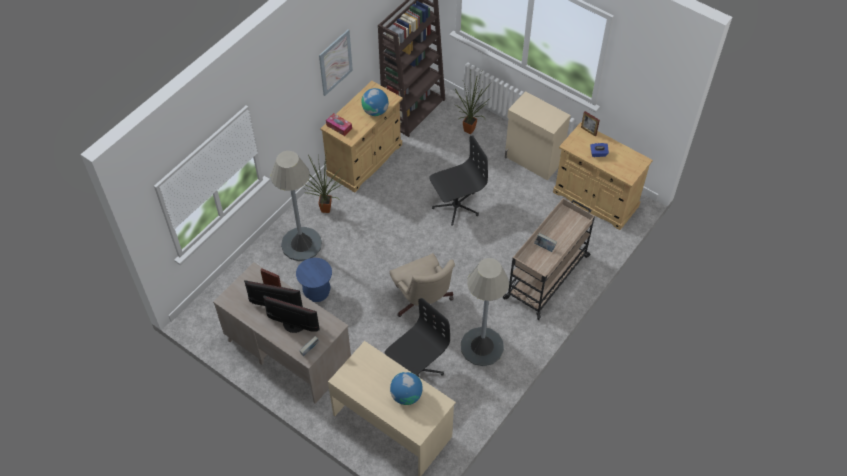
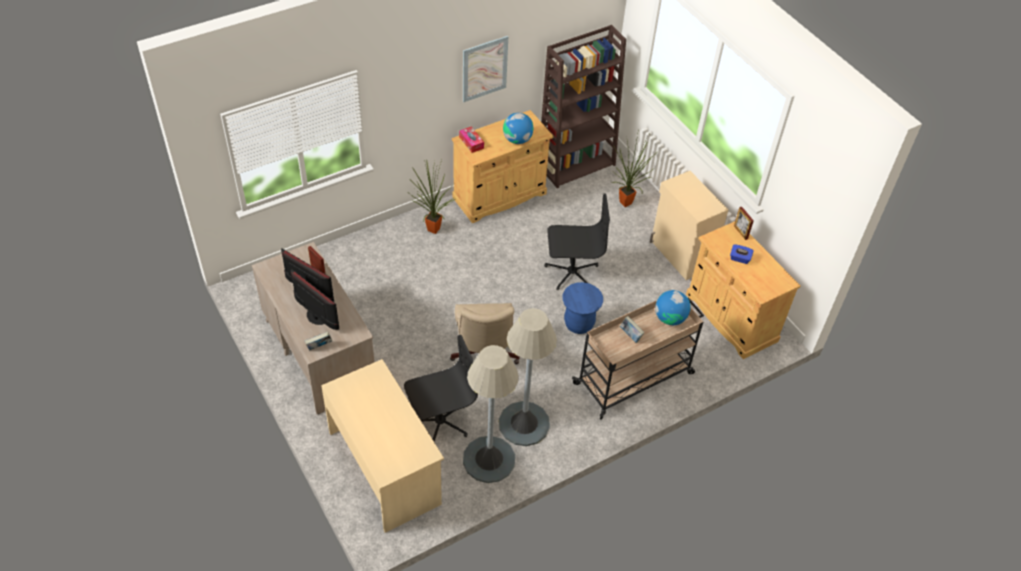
camera: 20 degrees right, 5 degrees down
(301, 244) = (390, 254): grey floor lamp -> grey floor lamp (489, 459)
(317, 292) = (380, 306): blue stool -> blue stool (579, 324)
(406, 395) = (394, 431): globe -> globe (670, 318)

